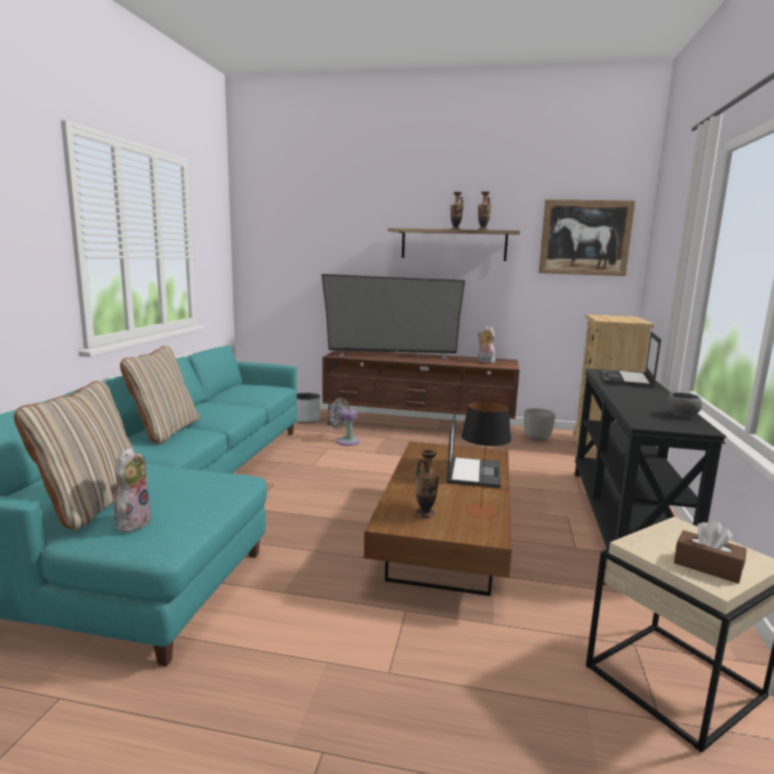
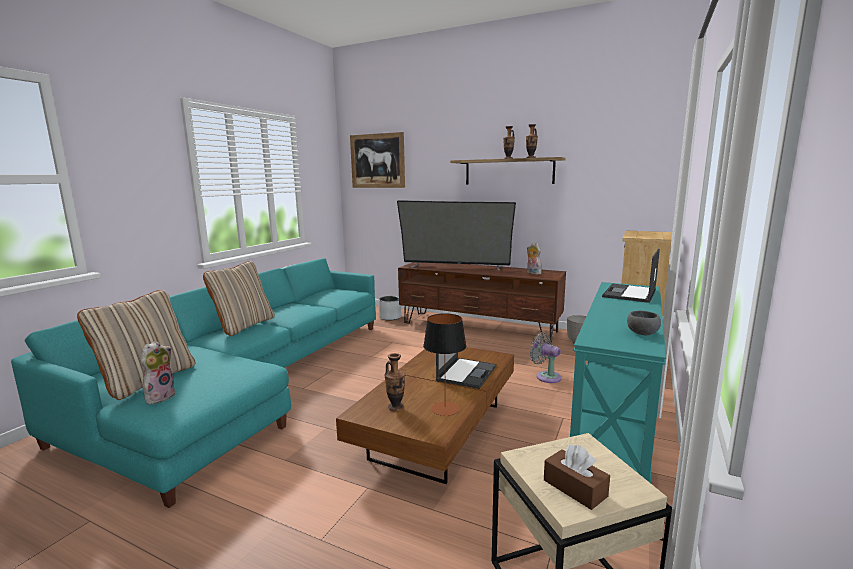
camera: 15 degrees right, 0 degrees up
(345, 441) = (409, 337): grey fan -> grey fan (546, 376)
(585, 237) = (626, 160): picture -> picture (377, 161)
(624, 522) = (616, 428): black console table -> turquoise console table

